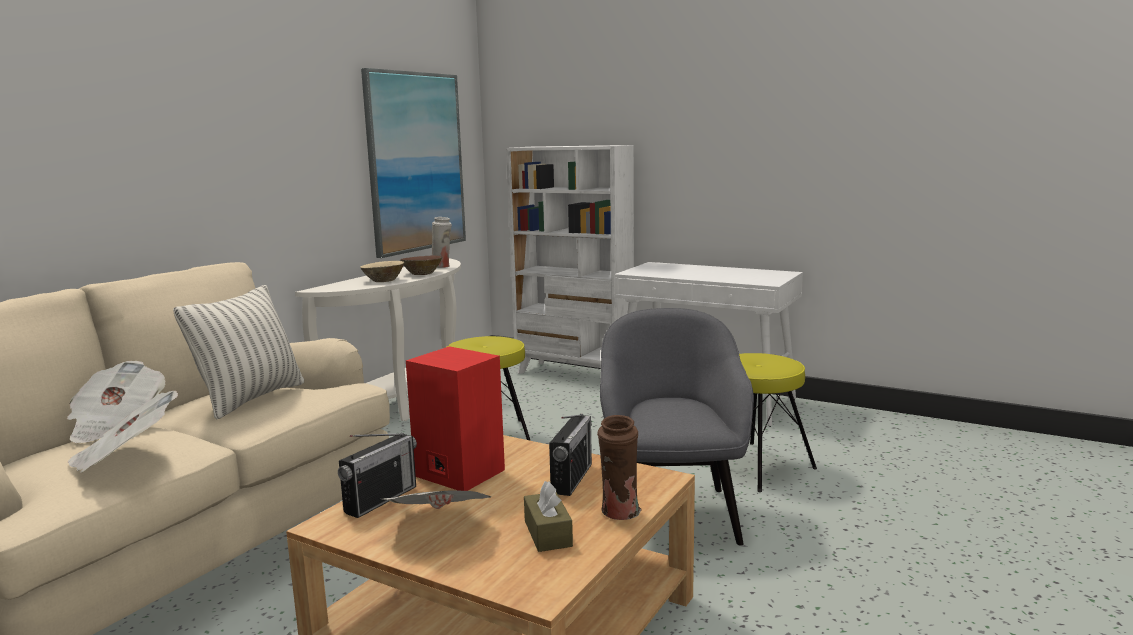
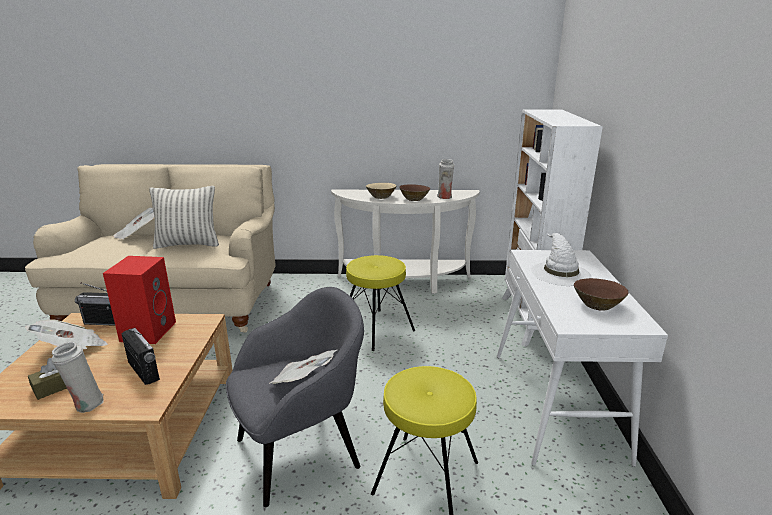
camera: 60 degrees right, 10 degrees up
(125, 457) = (95, 250): newspaper -> newspaper (304, 382)
(415, 162) = (460, 112): picture -> none
(572, 478) = (143, 371): radio -> radio turned 120 degrees counterclockwise
(620, 513) = (86, 404): brown vase -> white vase
(681, 272) = (560, 273): none -> white hat
(746, 274) = (597, 305): none -> brown bowl

